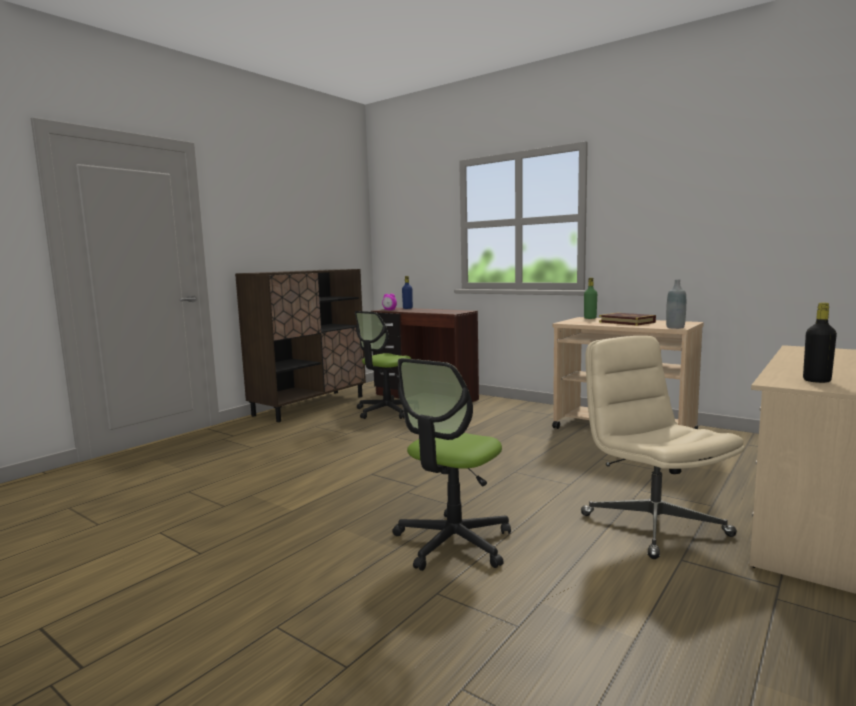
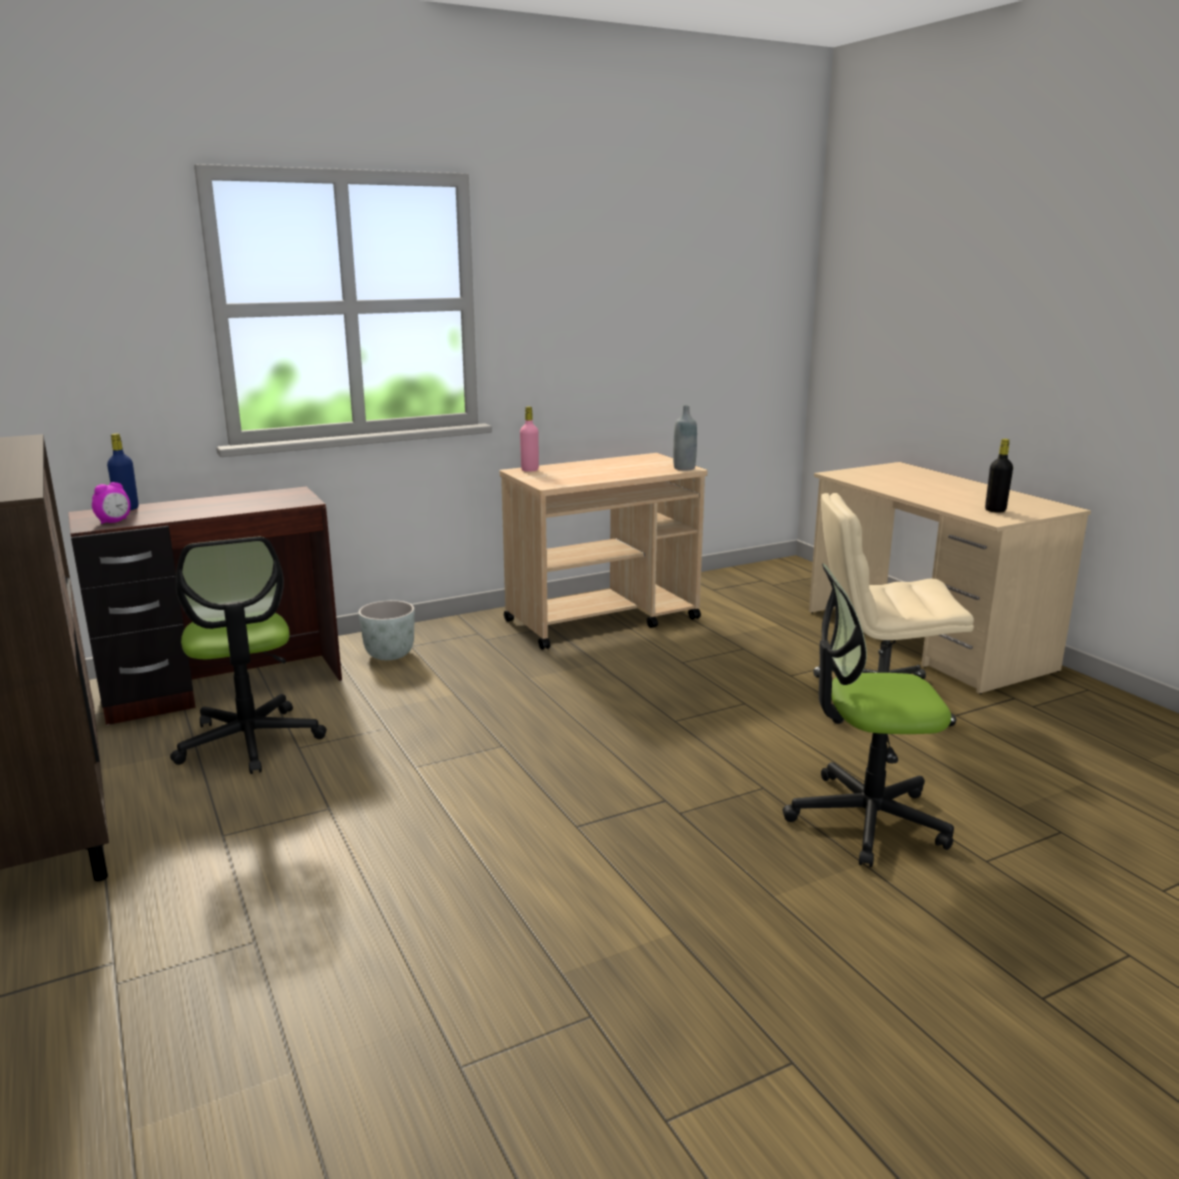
camera: 65 degrees left, 10 degrees up
(453, 542) = (866, 819): office chair -> office chair turned 120 degrees clockwise
(496, 408) = (390, 654): none -> grey planter
(590, 318) = (530, 470): green bottle -> pink bottle
(626, 322) = (603, 469): book -> none

